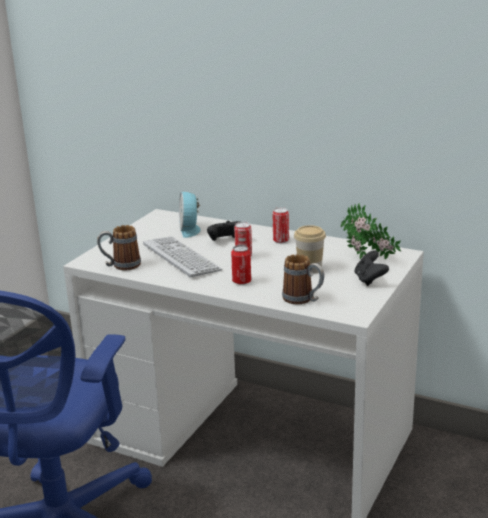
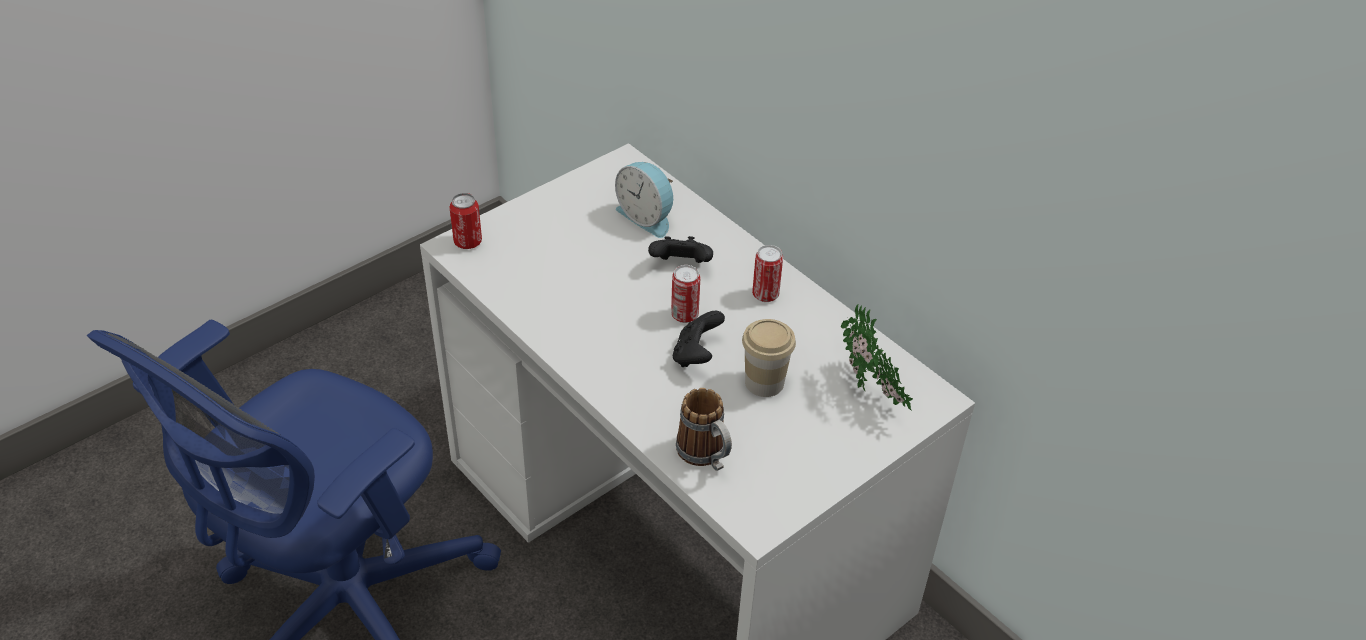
camera: 20 degrees right, 20 degrees up
(120, 266) = (496, 274): mug -> none
(181, 258) = (592, 285): keyboard -> none
(190, 229) = (647, 217): alarm clock -> alarm clock turned 60 degrees counterclockwise
(241, 281) = (644, 377): can -> can (468, 242)
(369, 280) = (837, 446): black game controller -> black game controller (696, 355)

